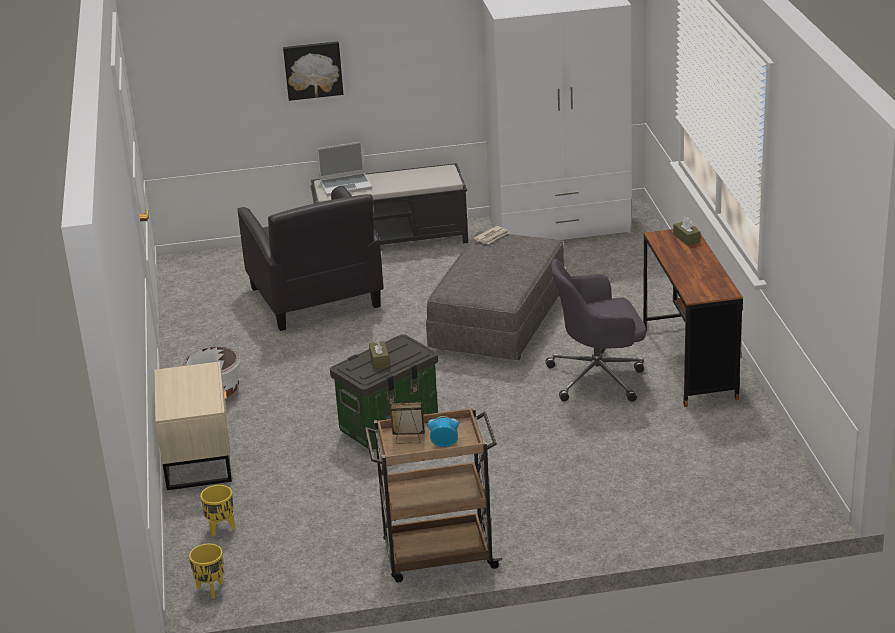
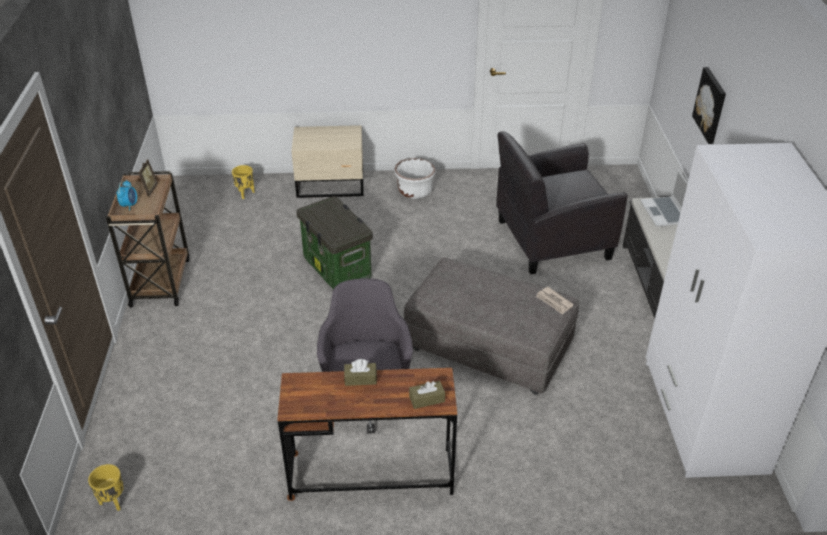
camera: 95 degrees right, 10 degrees up
(211, 590) = (184, 190): yellow planter -> yellow planter (112, 501)
(379, 360) = (332, 217): brown tissue box -> brown tissue box (360, 379)

